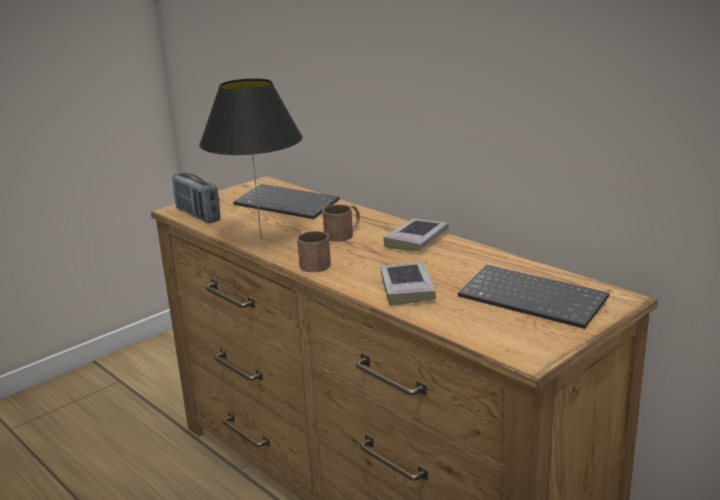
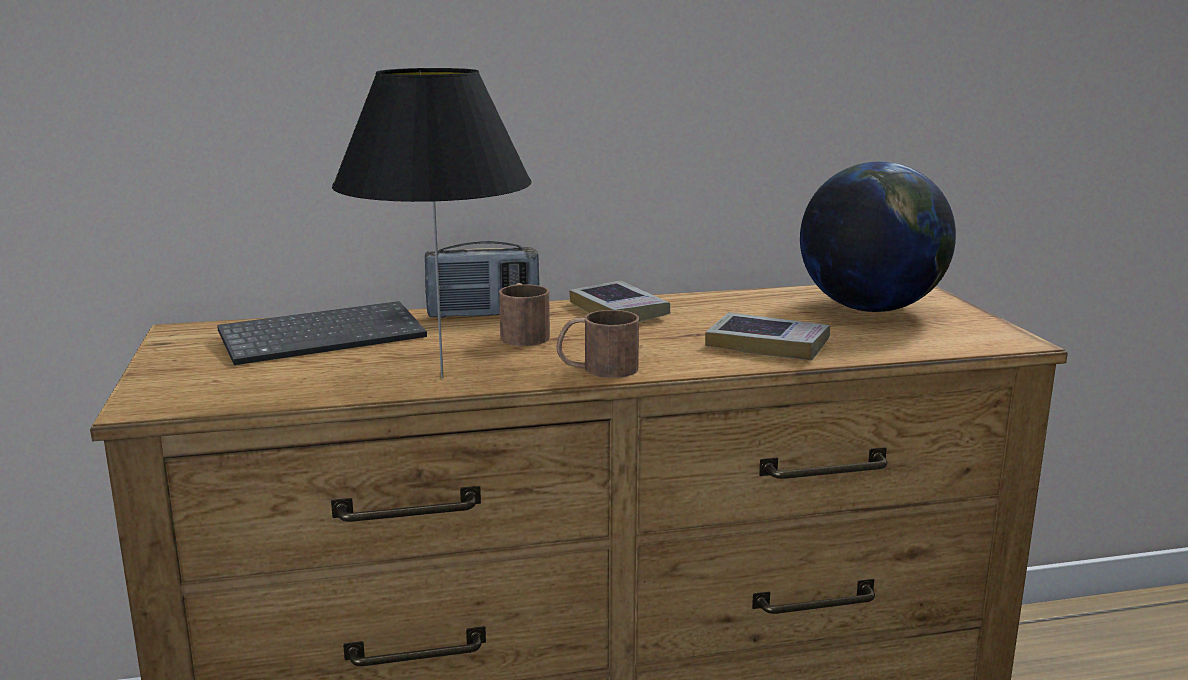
camera: 60 degrees left, 5 degrees down
(198, 215) = (222, 395): radio -> radio (483, 314)
(534, 298) = (870, 308): keyboard -> globe

